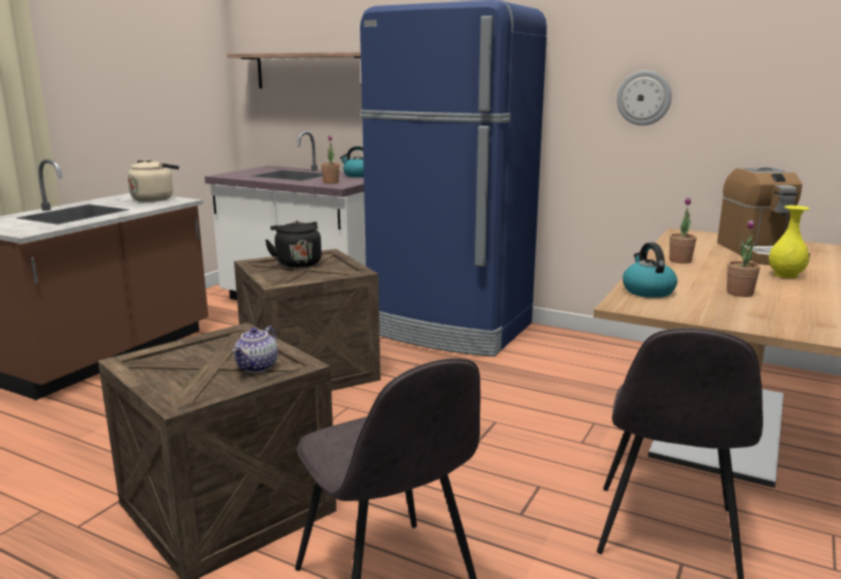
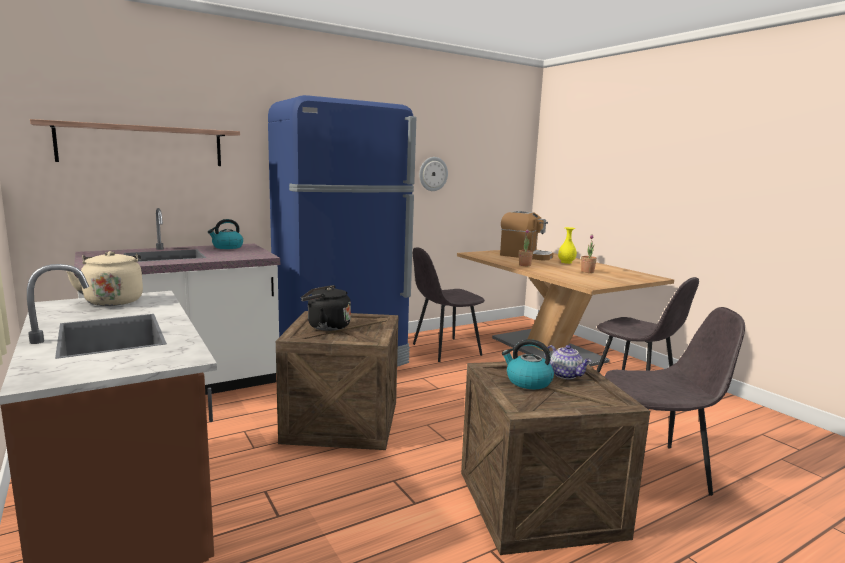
camera: 60 degrees left, 5 degrees down
(331, 182) = (241, 255): potted plant -> none
(573, 363) = (444, 350): none -> grey chair
(647, 291) = (571, 279): kettle -> kettle (528, 382)

